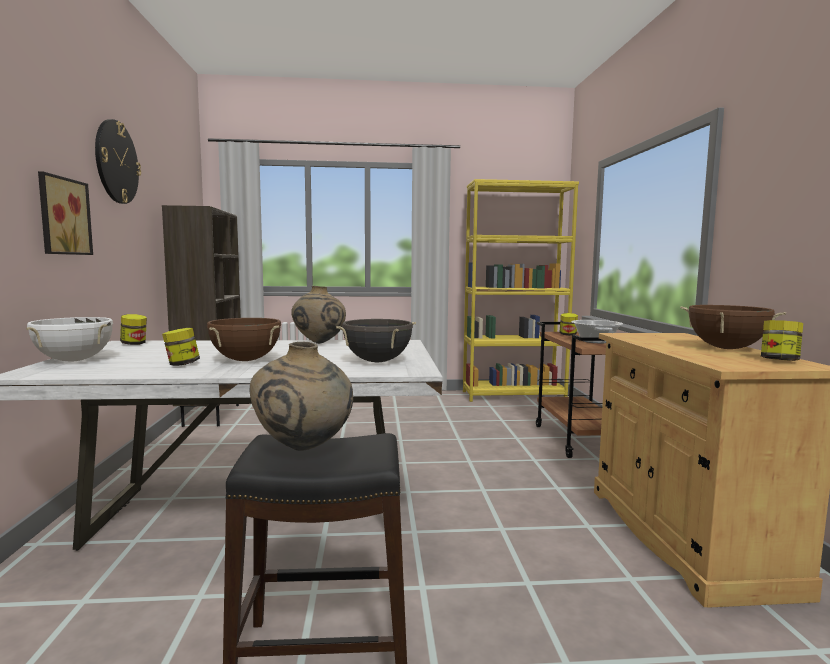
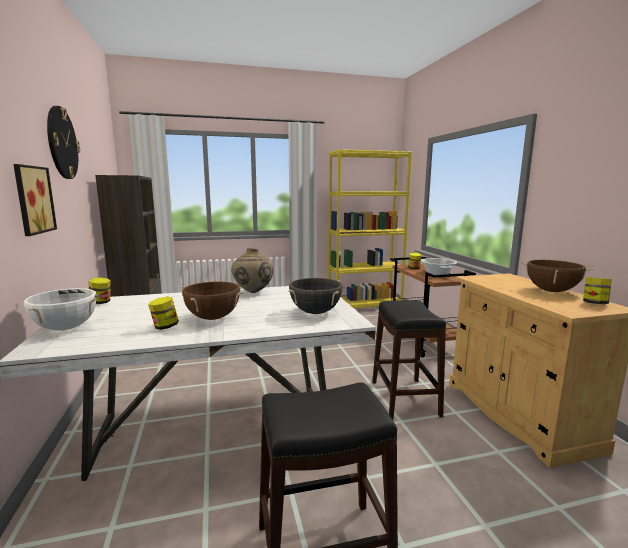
camera: 10 degrees left, 5 degrees up
(304, 449) = (313, 407): beige vase -> none
(521, 502) = (405, 398): none -> black stool

